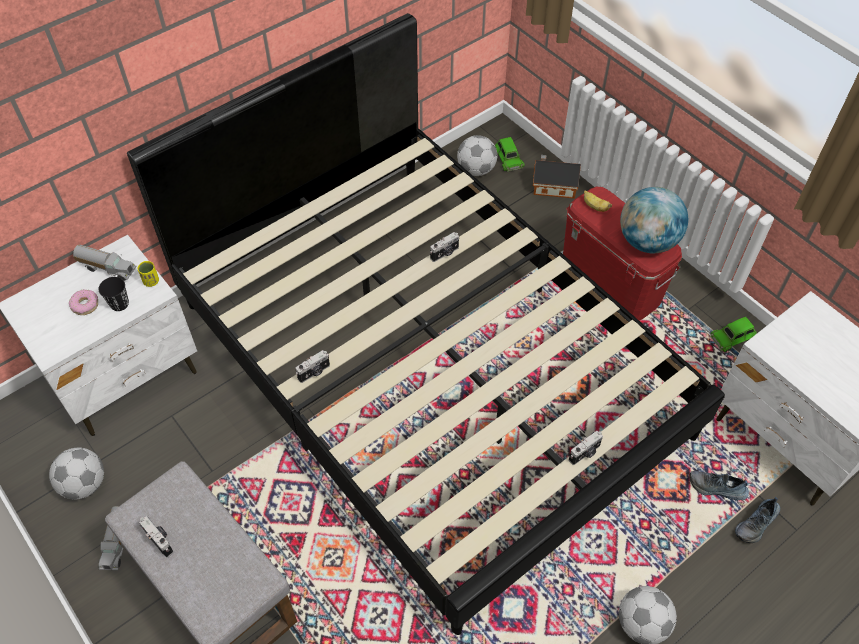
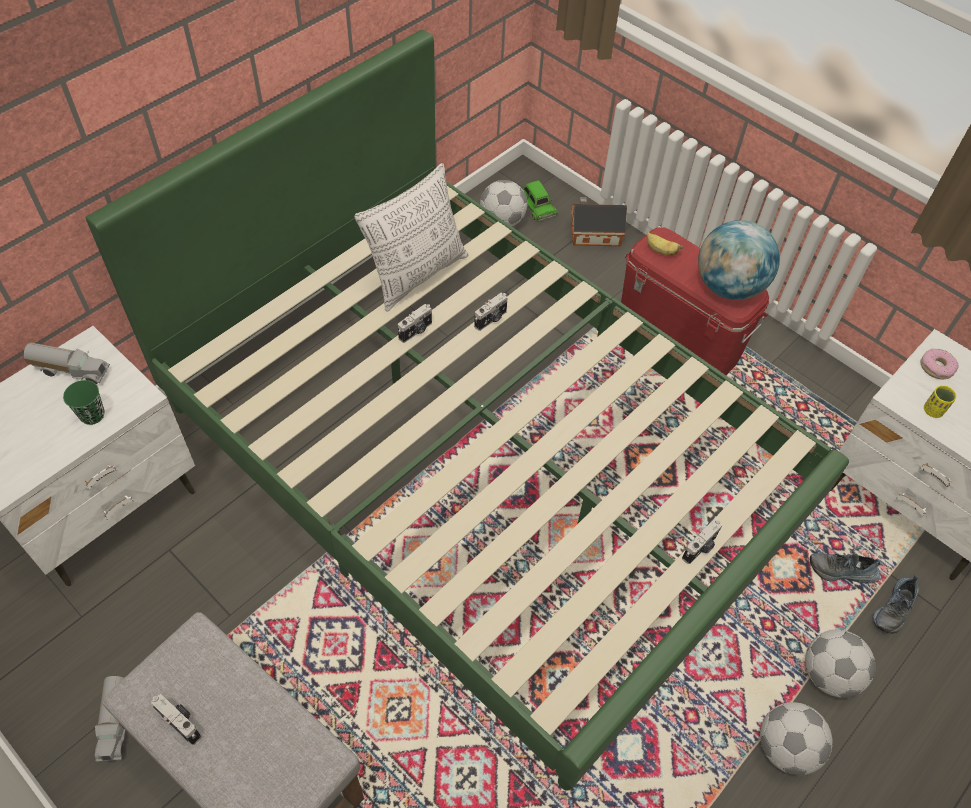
camera: 10 degrees left, 0 degrees up
(84, 484) = (64, 651): football -> football (829, 675)
(85, 305) = (46, 420): donut -> donut (936, 367)
(119, 304) = (92, 415): black cup -> green cup
(151, 281) = (131, 382): yellow cup -> yellow cup (933, 411)
(314, 372) = (352, 480): camera -> camera (416, 331)
(390, 212) = (417, 274): none -> pillow
(429, 365) = (482, 457): black bed -> green bed
(732, 337) = (826, 391): green toy car -> none

